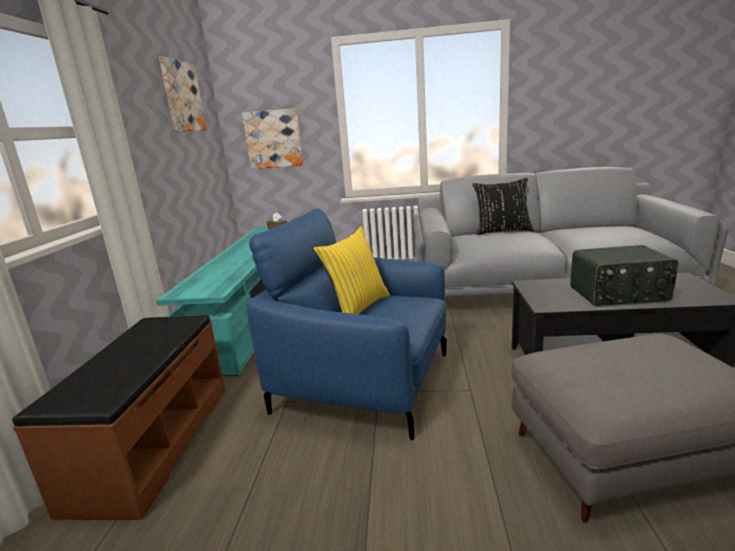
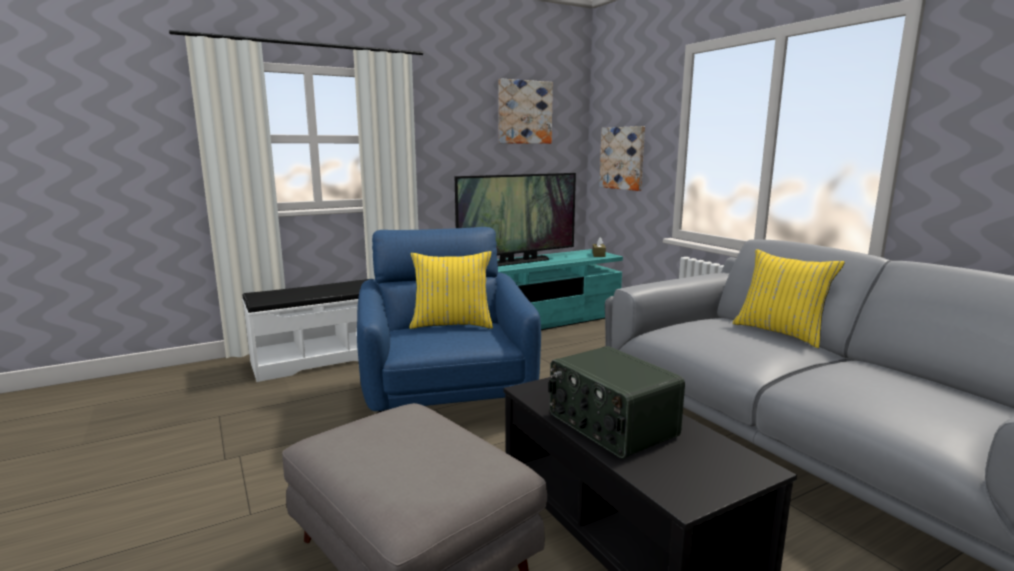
camera: 55 degrees right, 5 degrees down
(152, 444) = (322, 359): brown bench -> white bench
(243, 251) = (517, 262): none -> television
(502, 231) = (780, 333): black pillow -> yellow pillow

